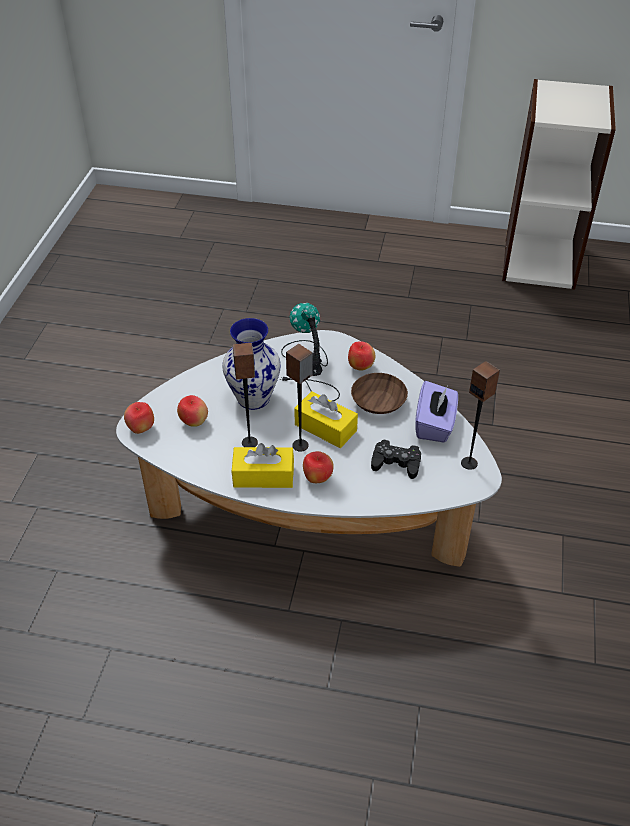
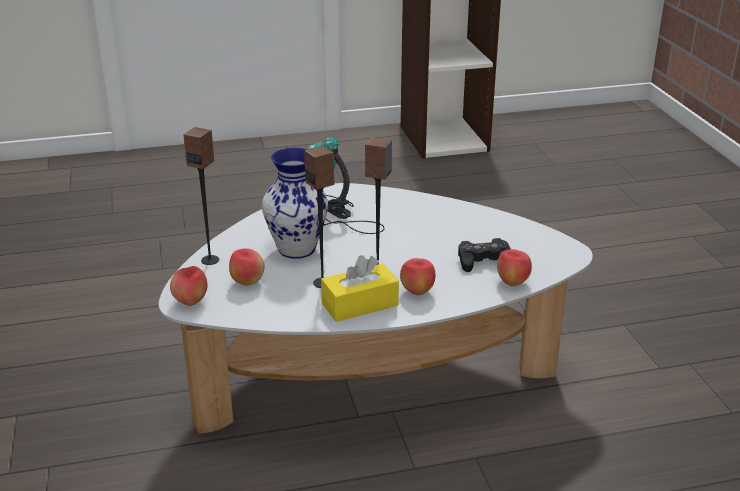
camera: 25 degrees left, 15 degrees down
(325, 428) = (391, 253): yellow tissue box -> none
(360, 367) = (385, 202): apple -> apple (512, 283)
(378, 403) = (426, 223): brown bowl -> none
(435, 425) = (494, 225): purple tissue box -> none
(469, 463) = (550, 244): speaker -> speaker (210, 260)

